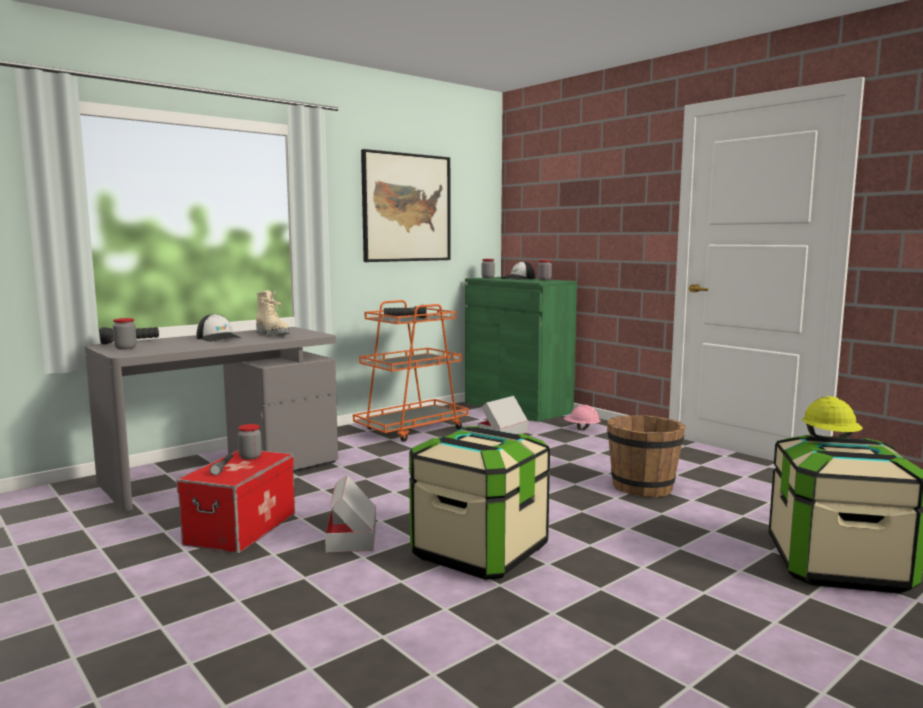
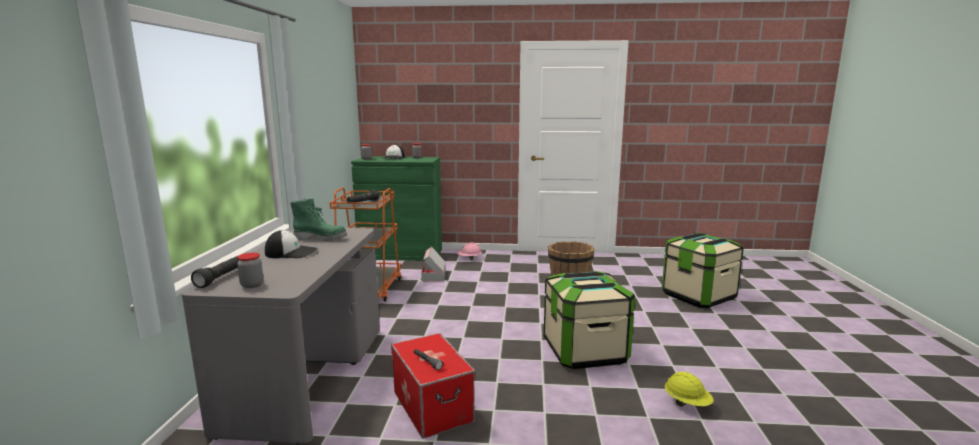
camera: 45 degrees left, 5 degrees up
(250, 457) = (419, 347): jar -> none
(273, 334) = (321, 238): beige boot -> green boot
(352, 536) = (509, 375): cardboard box -> none
(406, 208) = (321, 107): picture -> none
(830, 439) = (691, 236): yellow hard hat -> yellow hard hat (687, 403)

